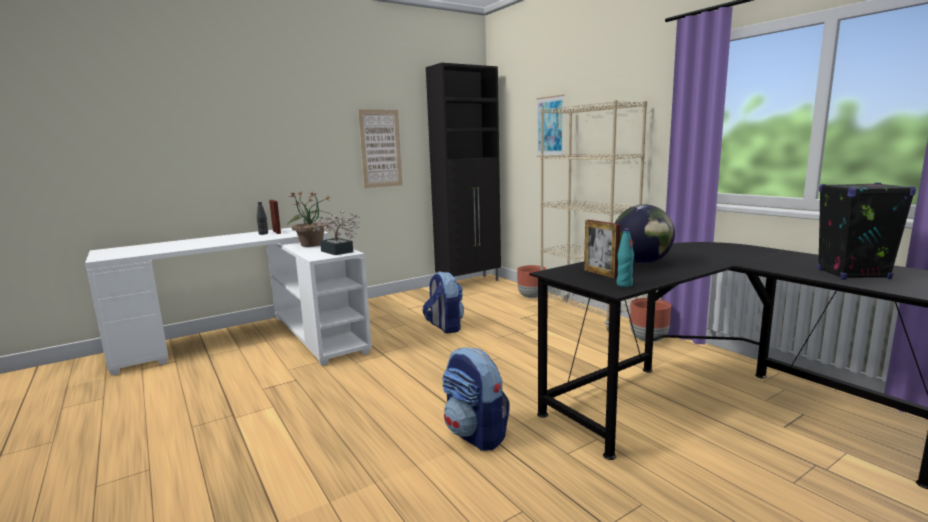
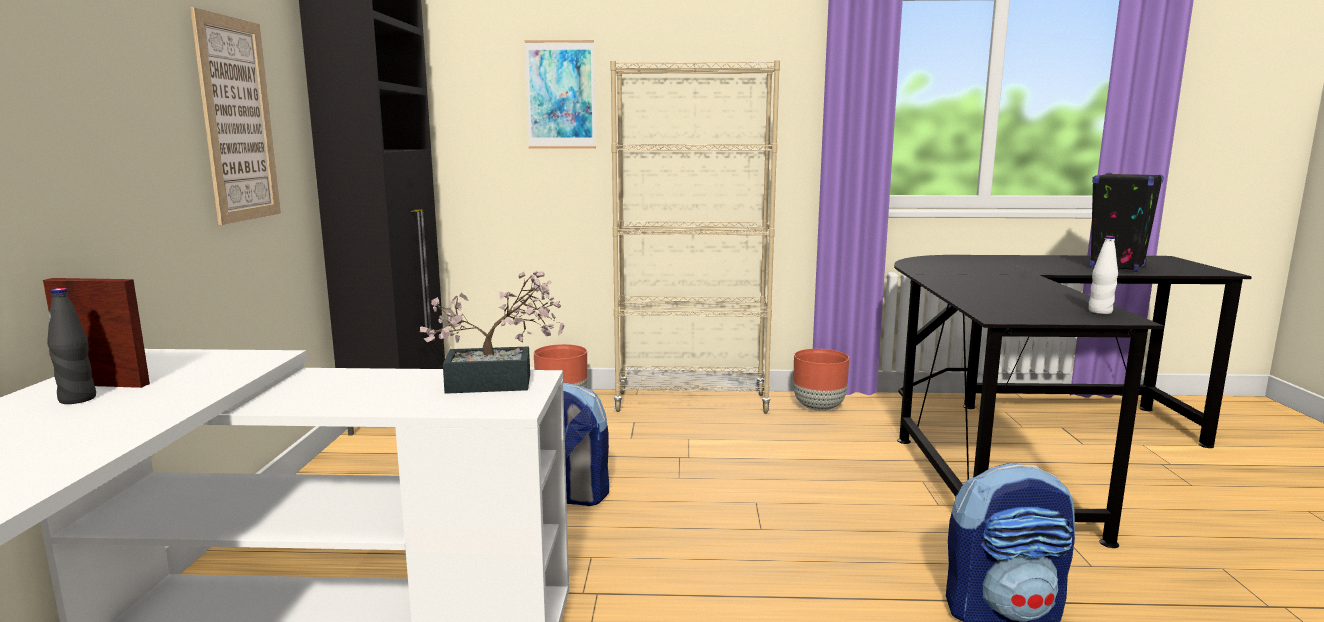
camera: 55 degrees left, 0 degrees up
(312, 245) = (338, 388): potted plant -> none
(600, 273) = (1030, 306): picture frame -> none
(624, 285) = (1100, 311): turquoise bottle -> white bottle
(642, 262) = (988, 287): globe -> none

